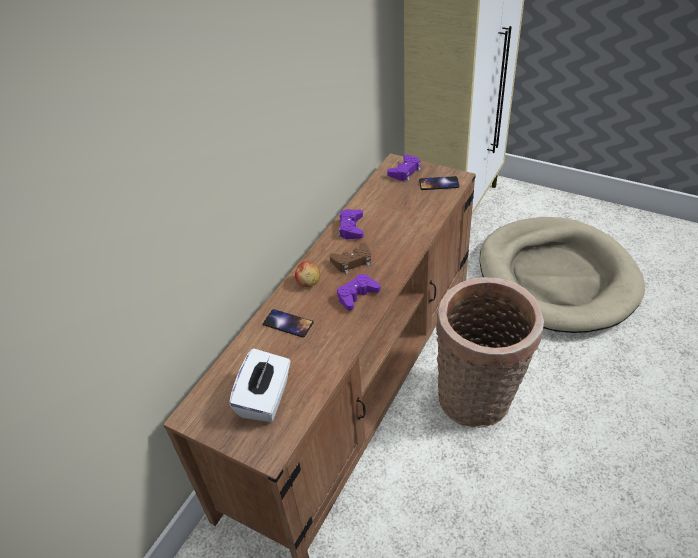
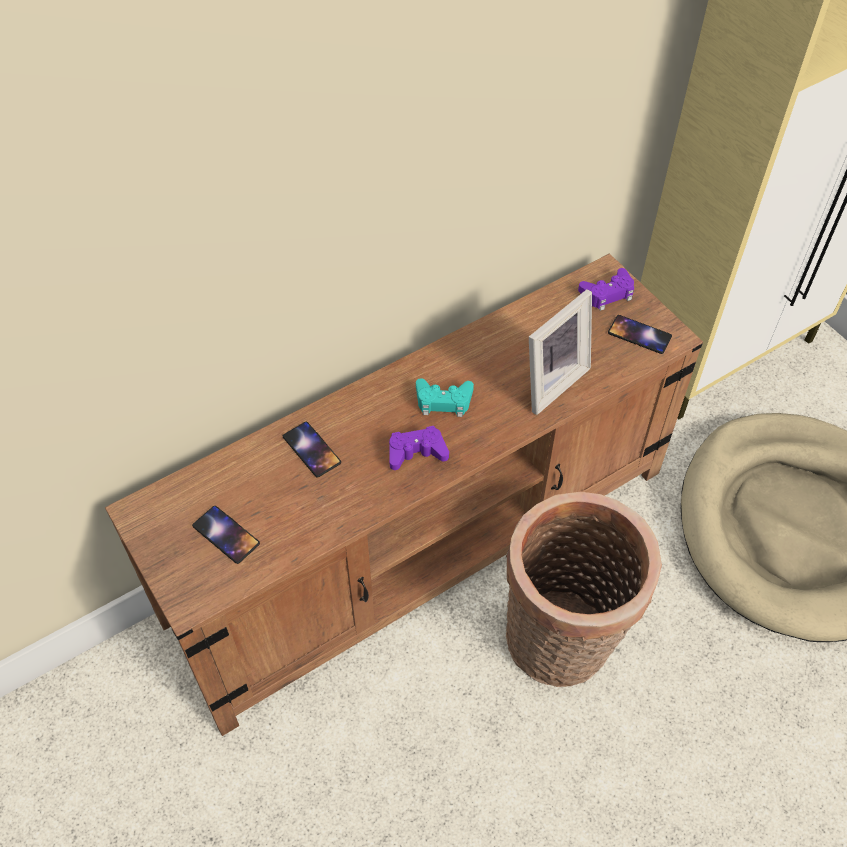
camera: 25 degrees right, 10 degrees up
(265, 399) = (226, 534): white tissue box -> phone
(308, 282) = (372, 404): apple -> none
(351, 228) = (476, 350): purple game controller -> none
(352, 262) = (443, 401): brown game controller -> turquoise game controller
(407, 226) = (549, 381): none -> picture frame

